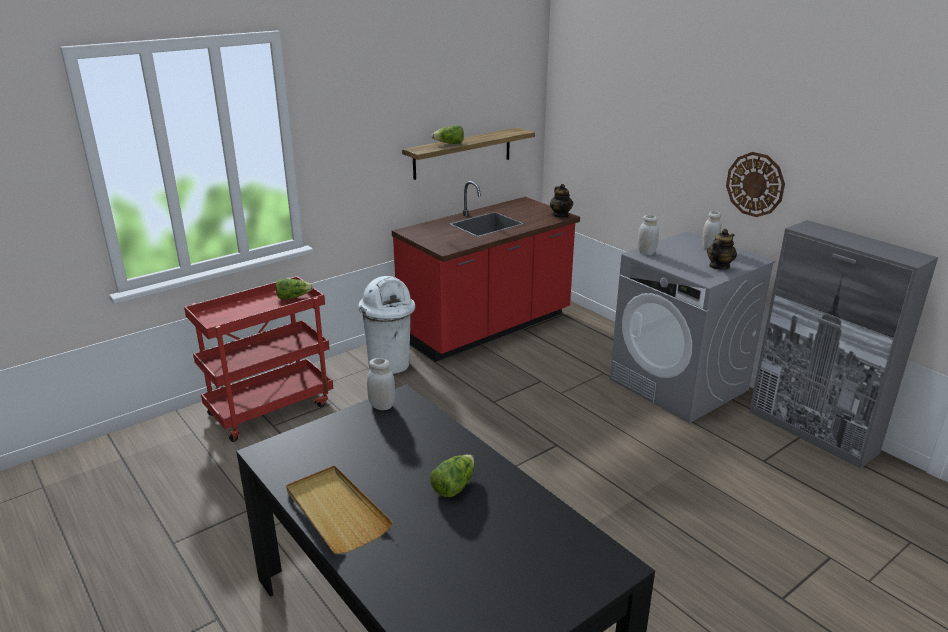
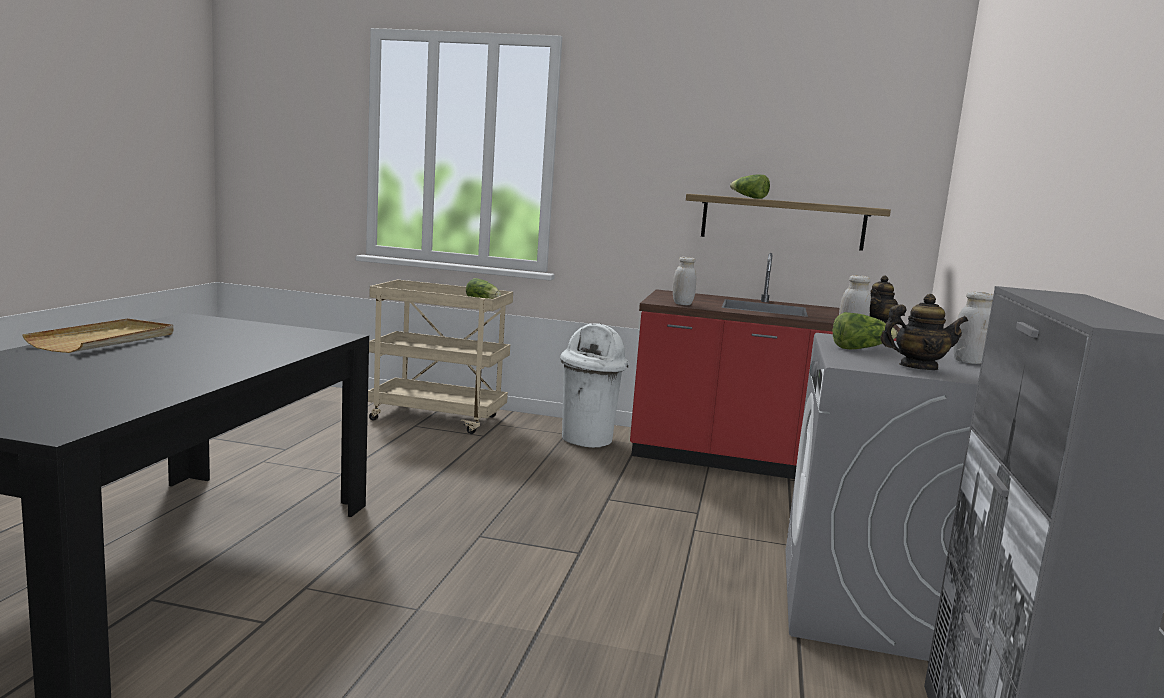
camera: 50 degrees right, 15 degrees down
(271, 408) = (439, 418): red cart -> beige cart
(382, 406) = (313, 333): white jar -> white jar (682, 304)
(454, 486) = (183, 363): lettuce -> lettuce (860, 349)
(755, 184) = (1059, 245): wall clock -> none

